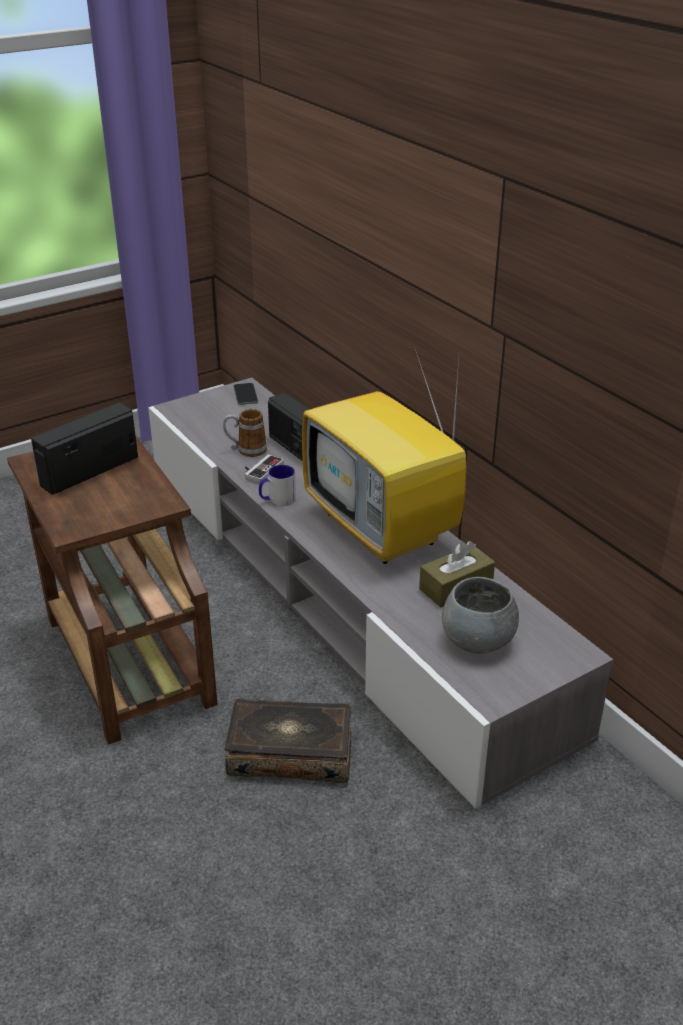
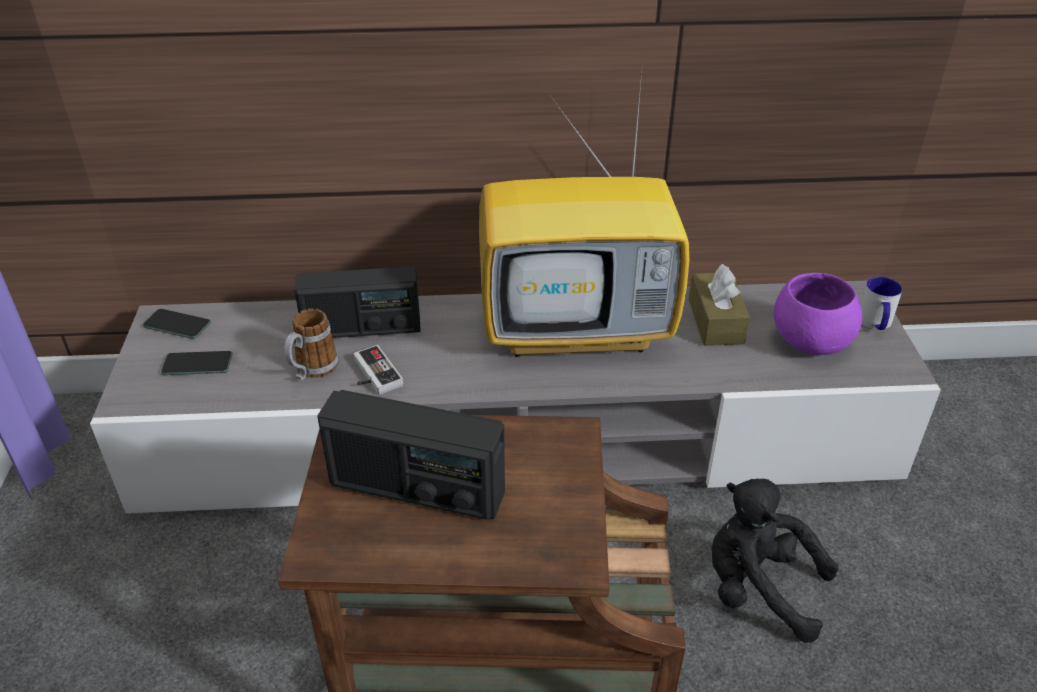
camera: 60 degrees left, 5 degrees up
(89, 471) = (416, 488): radio -> radio turned 60 degrees counterclockwise
(218, 414) = (197, 364): none -> phone
(277, 500) = (450, 384): mug -> mug (875, 324)
(290, 752) = (758, 588): book -> black plush toy
(479, 640) = (810, 341): grey bowl -> purple bowl

